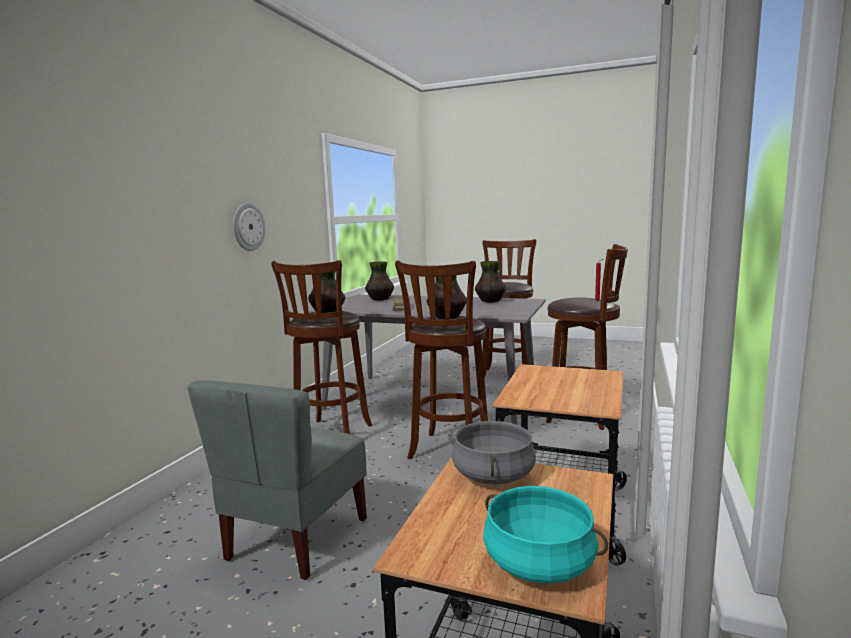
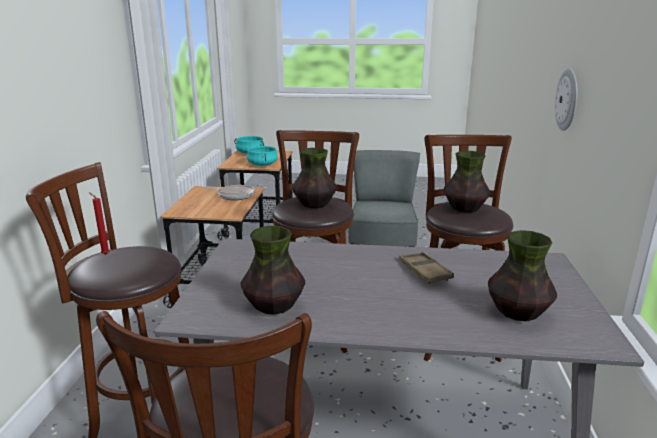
camera: 165 degrees right, 10 degrees up
(492, 475) = (262, 164): grey cooking pot -> turquoise cooking pot
(539, 392) = (234, 195): none -> frying pan

